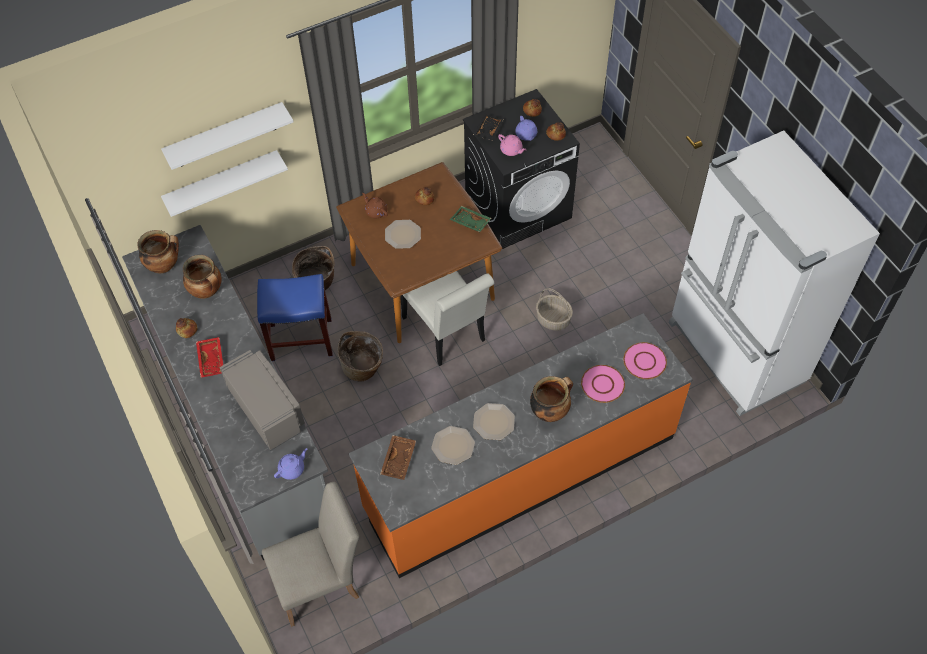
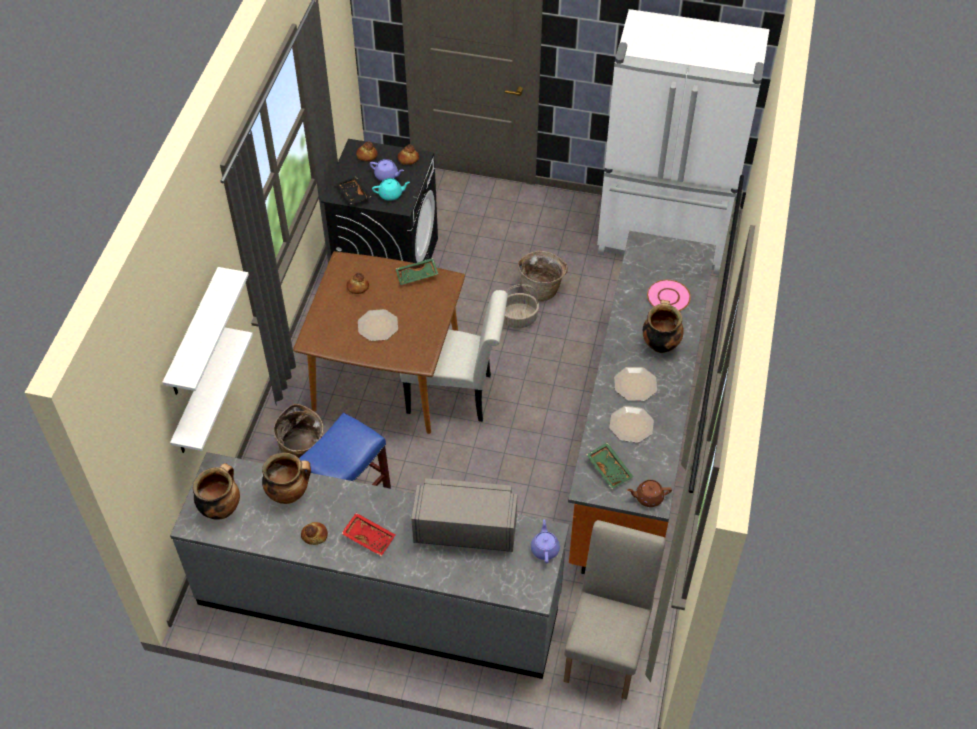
camera: 50 degrees left, 5 degrees down
(363, 368) = (427, 475): basket -> basket (541, 288)
(376, 211) = (332, 327): brown teapot -> brown teapot (648, 497)
(399, 460) = (610, 469): brown tray -> green tray
(511, 150) = (391, 194): pink teapot -> turquoise teapot
(644, 361) = (673, 259): pink plate -> none

